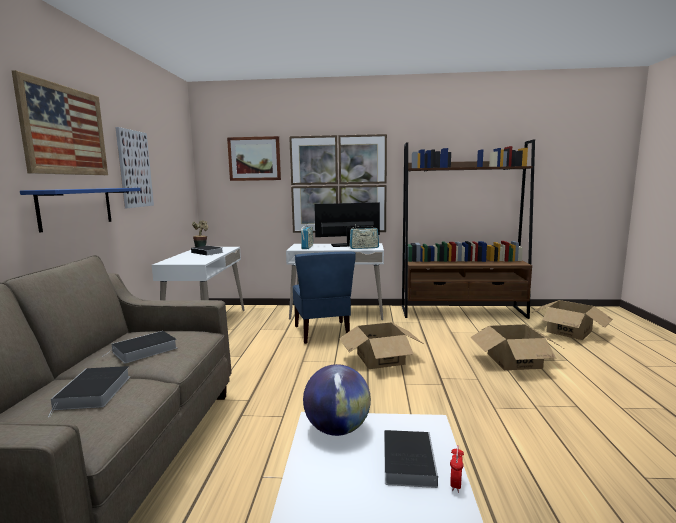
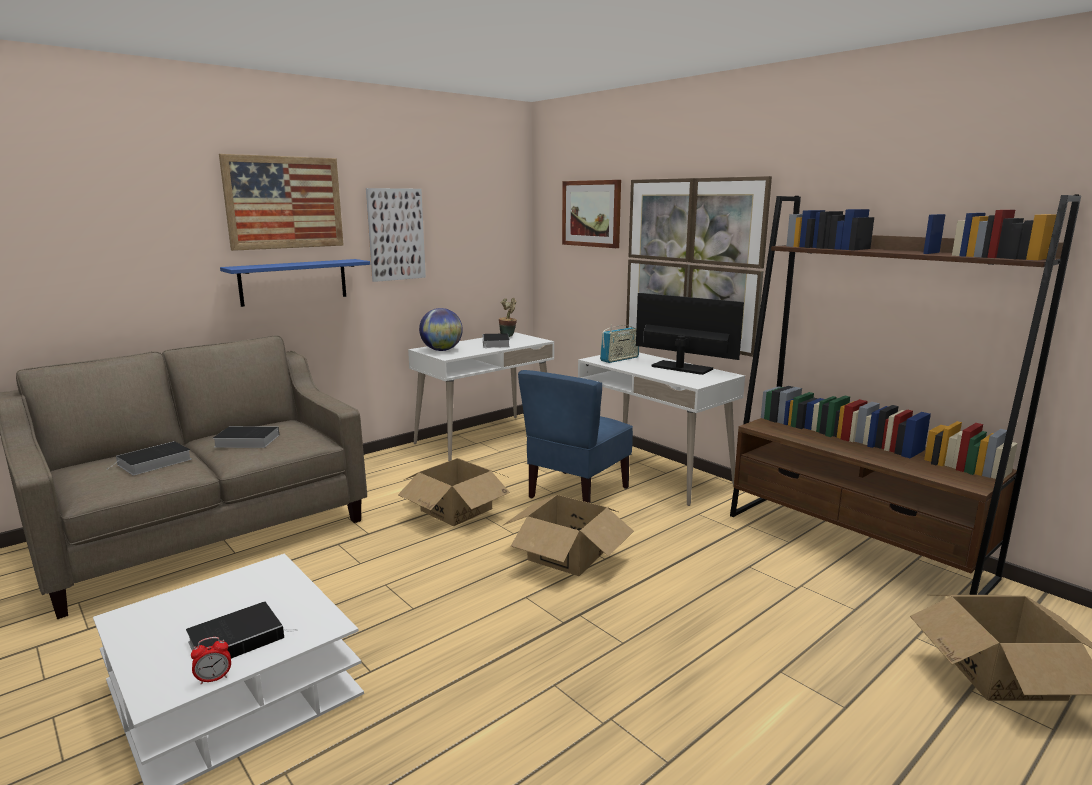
camera: 45 degrees right, 5 degrees up
(337, 429) = (266, 582): globe -> globe (442, 350)
(364, 248) = (685, 378): radio -> none
(514, 361) = (742, 654): cardboard box -> cardboard box (456, 509)

